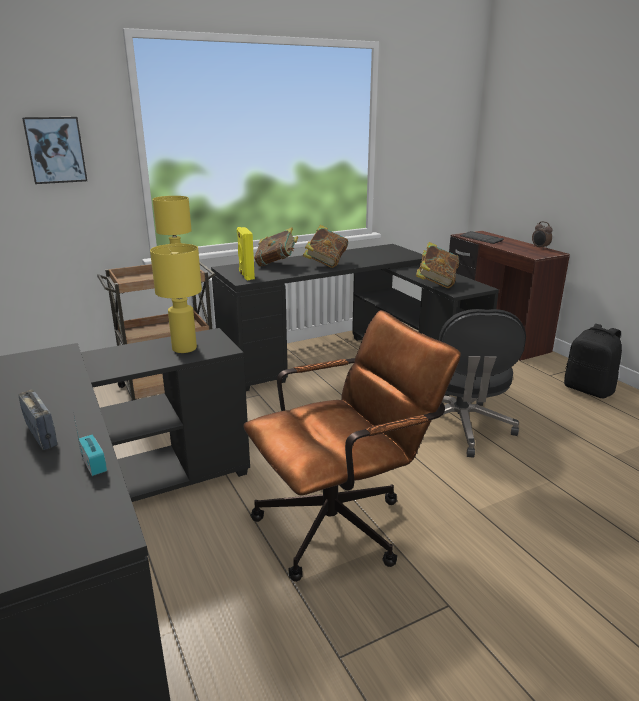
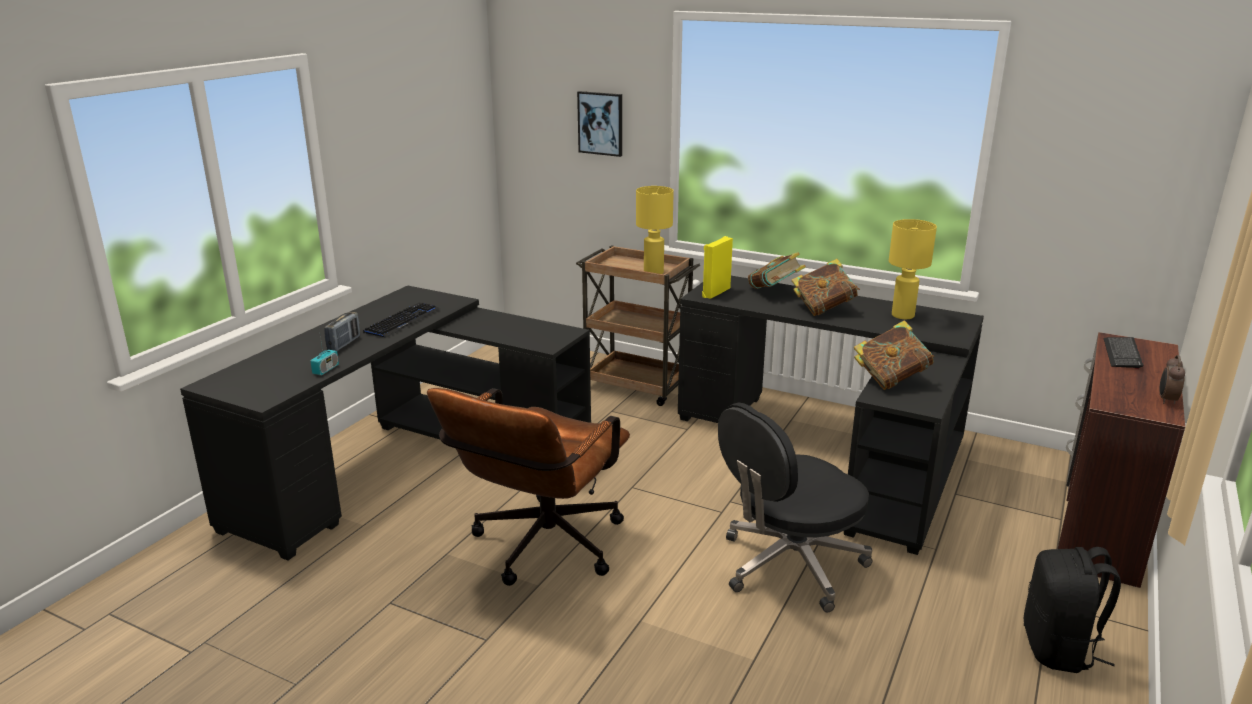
camera: 55 degrees right, 0 degrees up
(50, 388) = (402, 321): none -> keyboard
(184, 349) = (529, 334): yellow table lamp -> yellow table lamp (902, 316)
(343, 522) = (540, 550): brown office chair -> brown office chair turned 90 degrees clockwise

